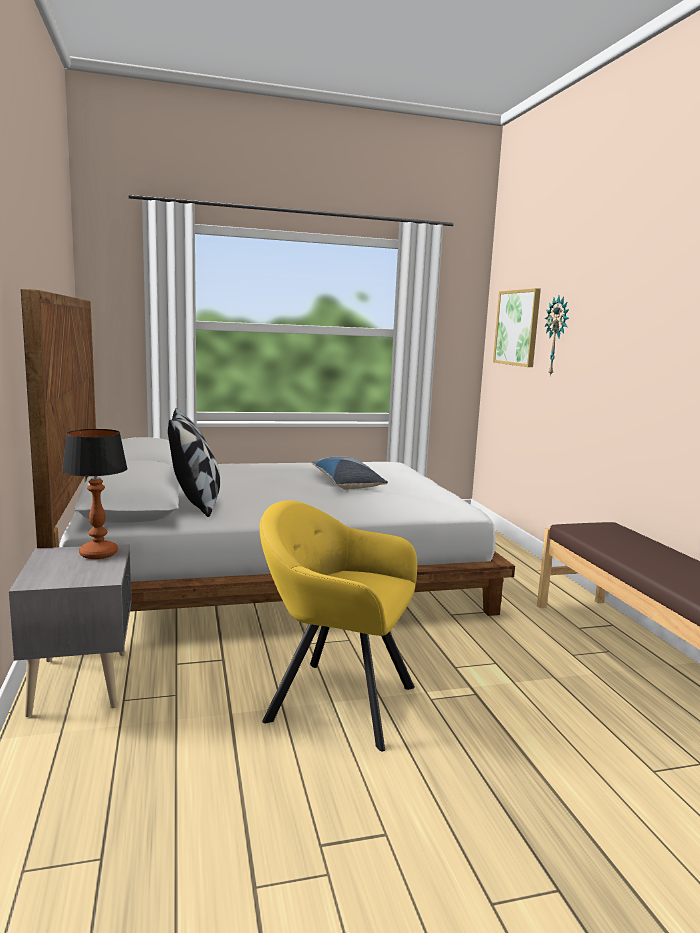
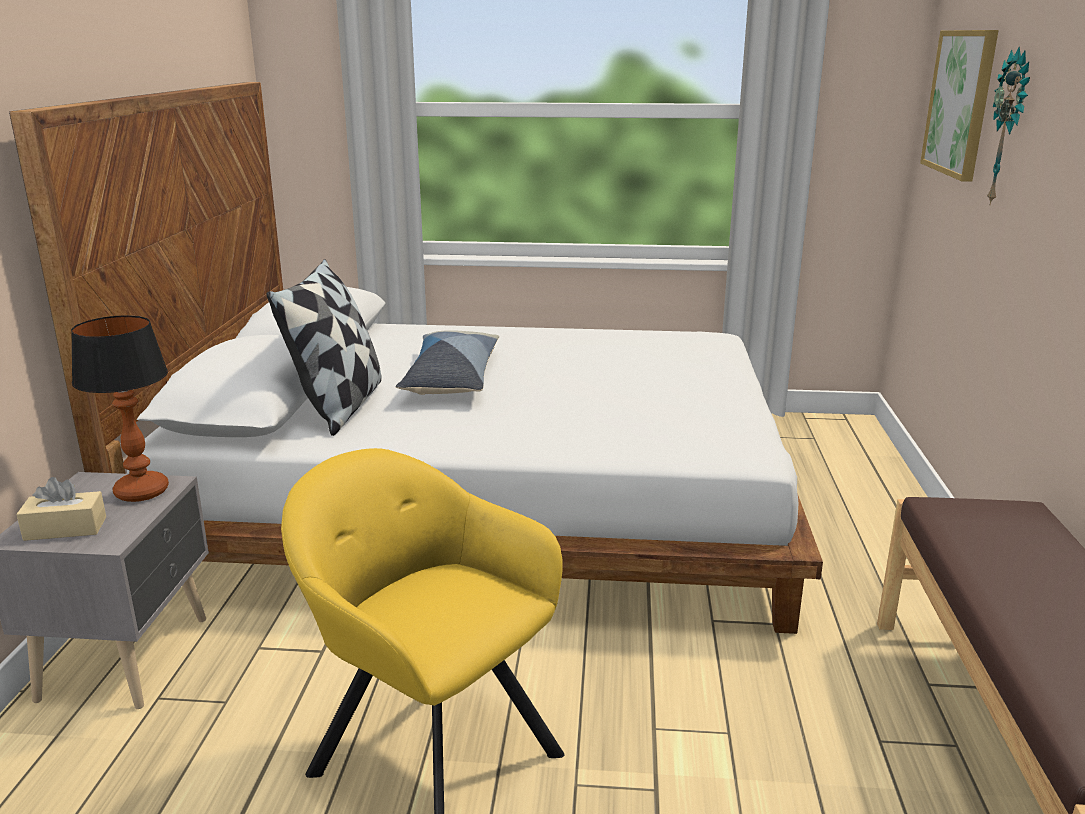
camera: 20 degrees right, 10 degrees up
(63, 575) = (65, 528): none -> beige tissue box
(346, 483) = (599, 379): pillow -> pillow (451, 378)

